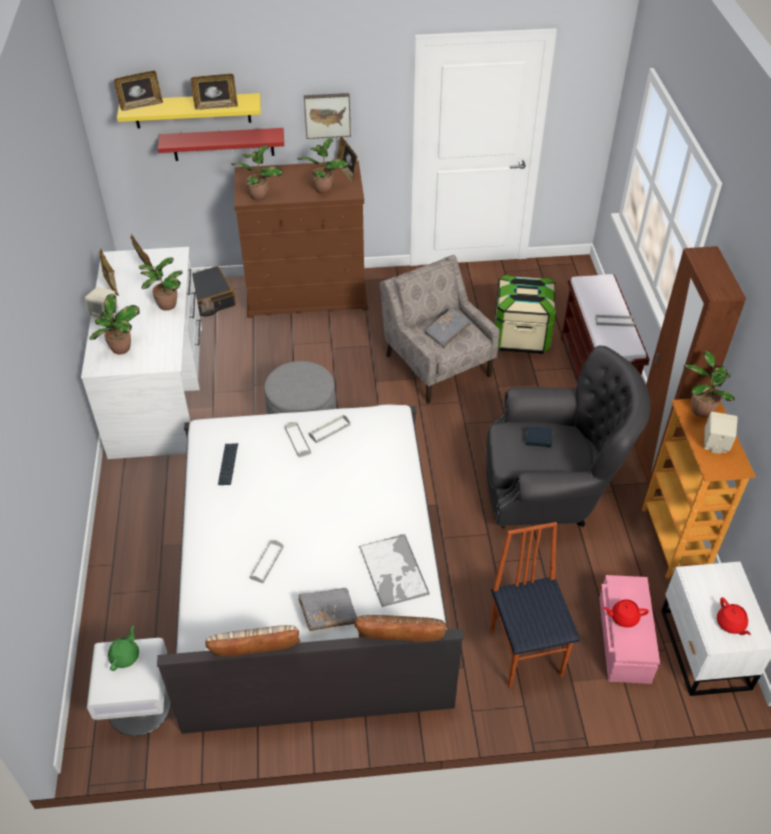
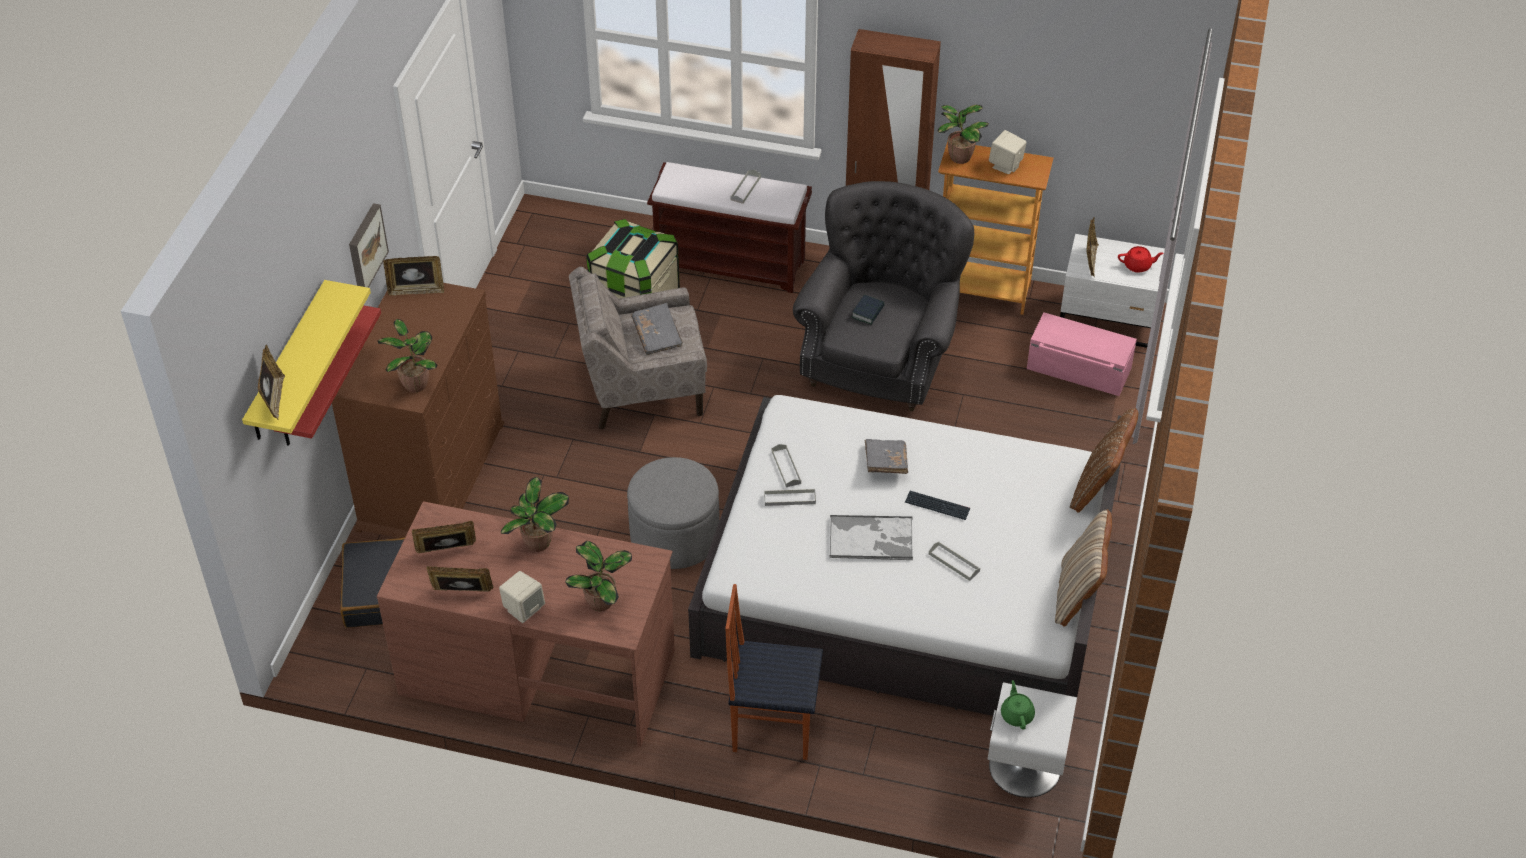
camera: 70 degrees left, 0 degrees up
(125, 656) = (1017, 715): green teapot -> green teapot turned 45 degrees clockwise
(158, 390) = (537, 671): white desk -> brown desk
(216, 106) = (330, 326): picture frame -> picture frame (1090, 261)
(228, 464) = (798, 567): keyboard -> keyboard (937, 506)
(323, 188) = (439, 320): potted plant -> none
(328, 614) = (1037, 528): grey book -> grey book (885, 463)
(394, 571) = (1003, 466): tray -> tray (872, 538)
(526, 652) = (1068, 441): chair -> chair (773, 727)
(623, 617) = (1082, 344): red teapot -> none

